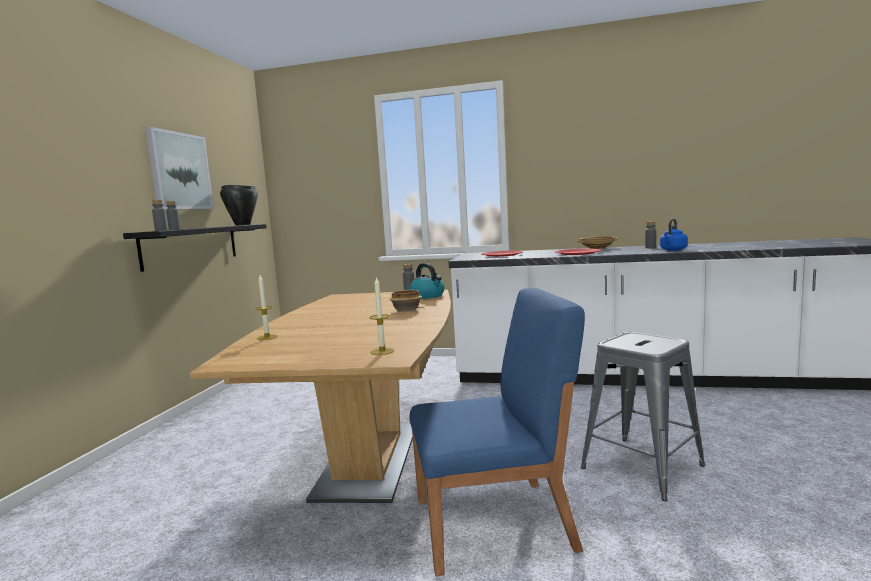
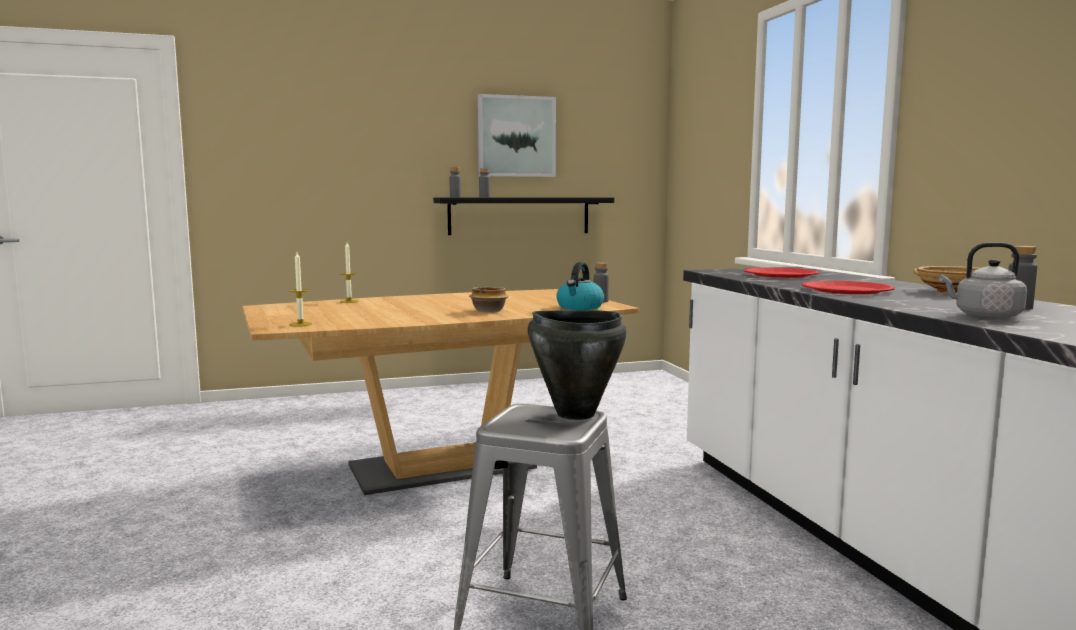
camera: 60 degrees right, 0 degrees up
(242, 225) = (585, 197): black cooking pot -> black cooking pot (575, 414)
(495, 524) = (349, 548): blue chair -> none
(672, 250) = (984, 316): blue kettle -> grey kettle

